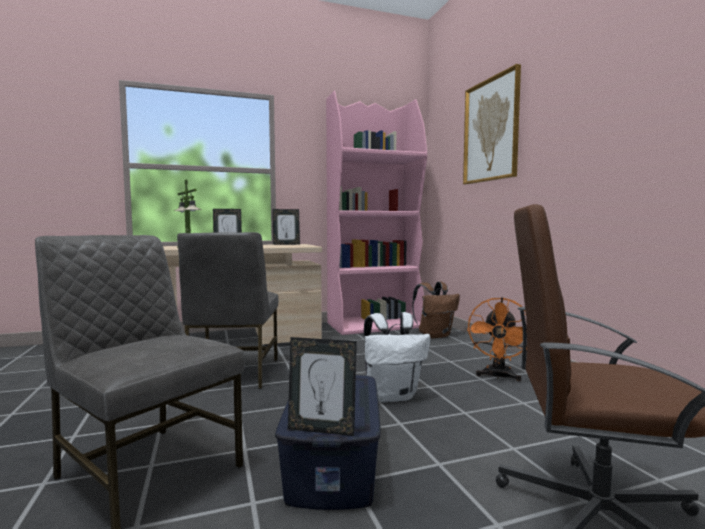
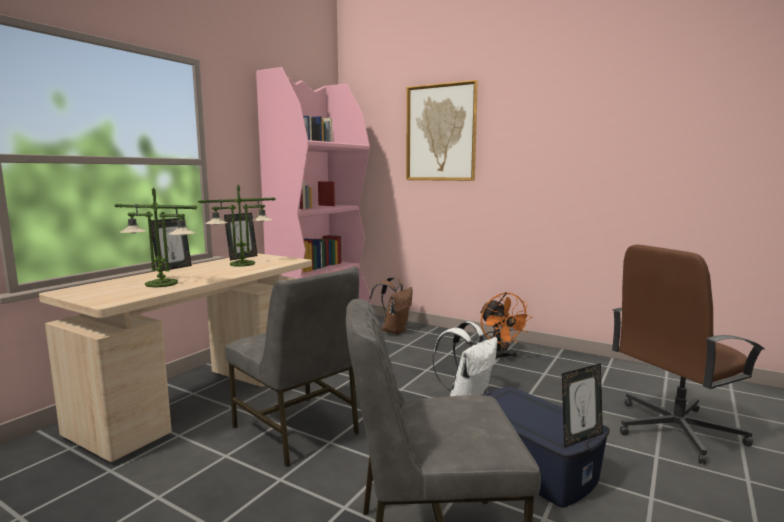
camera: 40 degrees left, 5 degrees up
(269, 245) = (242, 264): none -> table lamp

